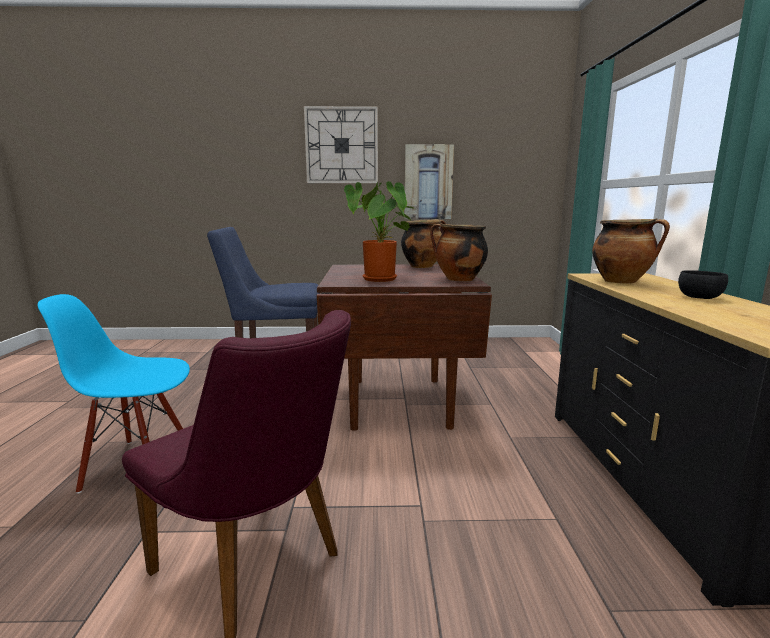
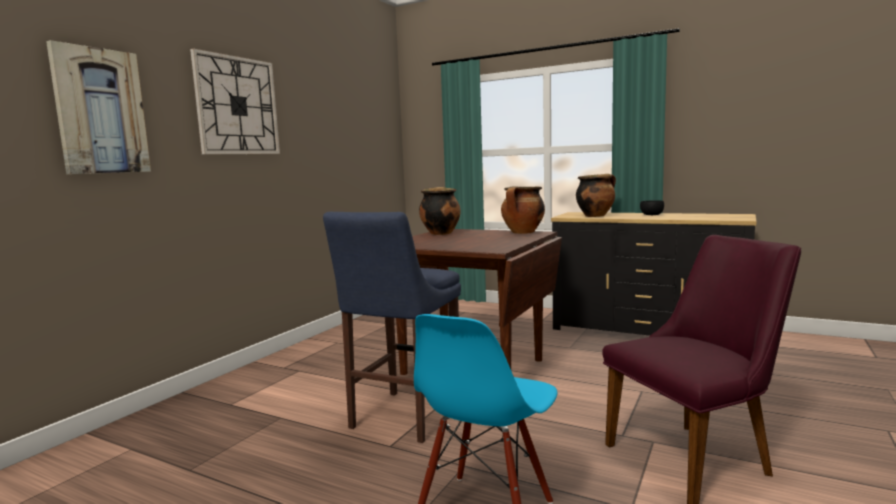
camera: 60 degrees left, 5 degrees down
(381, 280) = (496, 242): potted plant -> none
(428, 182) = (319, 152): picture -> picture (100, 111)

